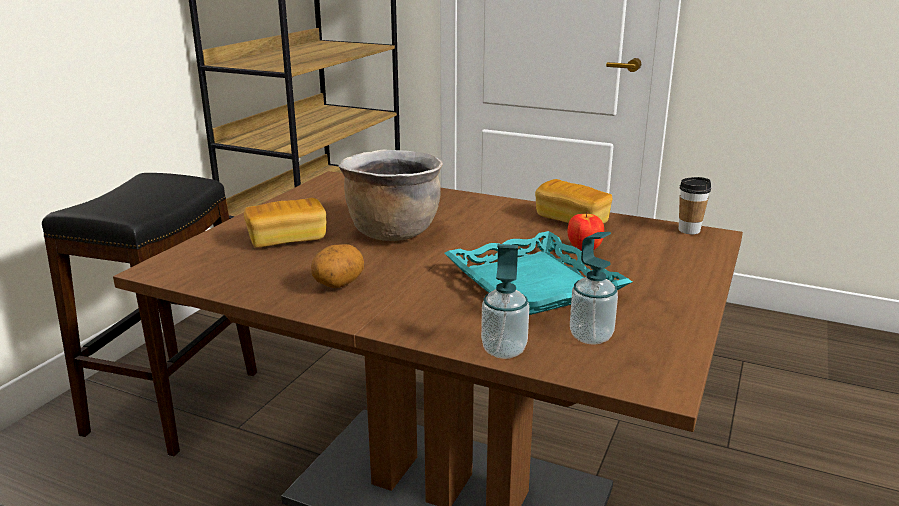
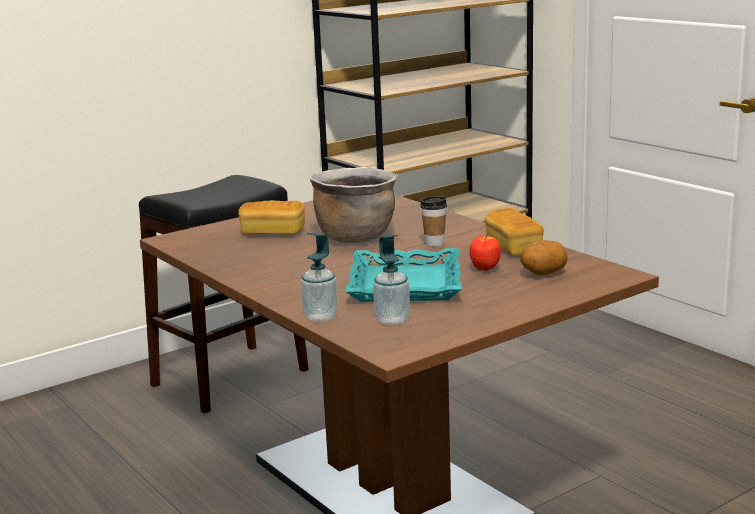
camera: 30 degrees right, 5 degrees down
(338, 285) = (269, 264): potato -> potato (543, 274)
(689, 230) = (607, 268): cup -> cup (434, 243)

